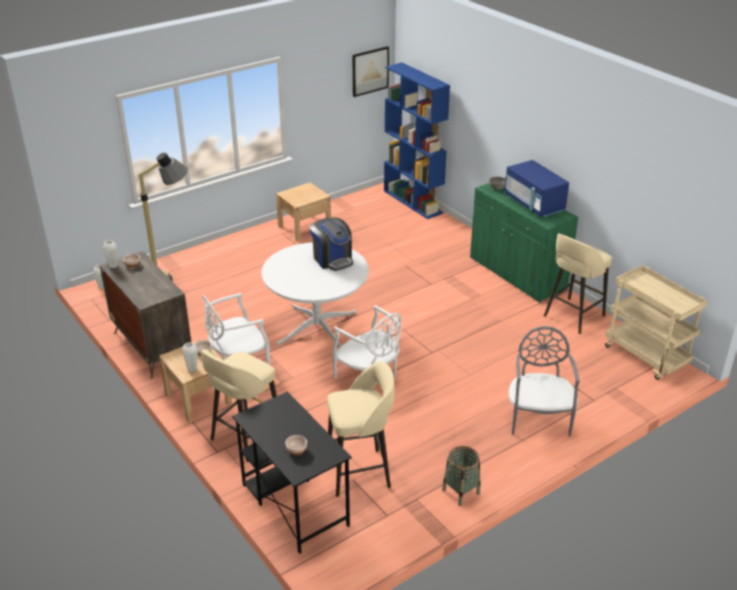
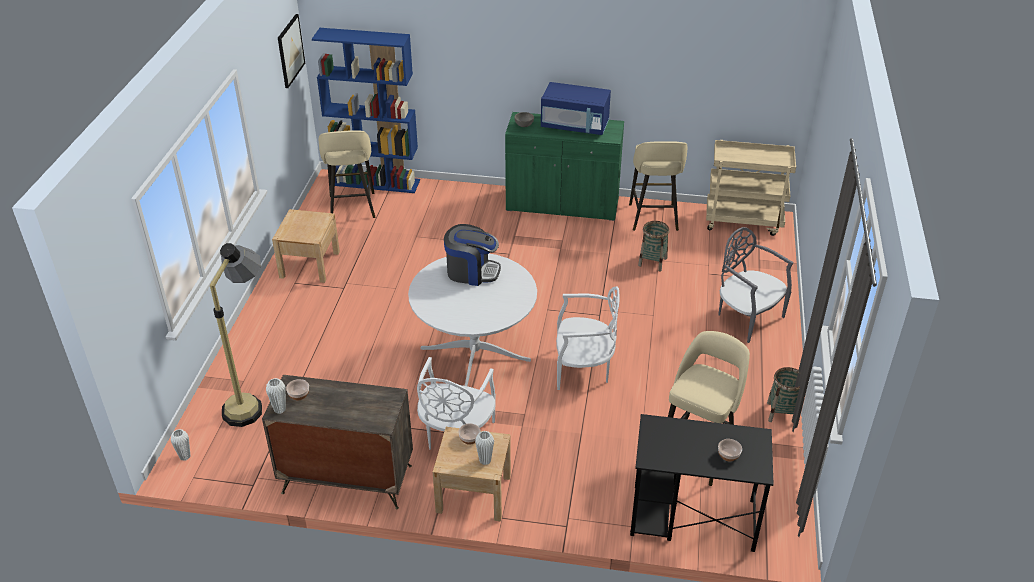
camera: 45 degrees left, 5 degrees up
(245, 437) = (569, 495): beige stool -> beige stool (352, 208)
(525, 343) = (652, 262): none -> basket

